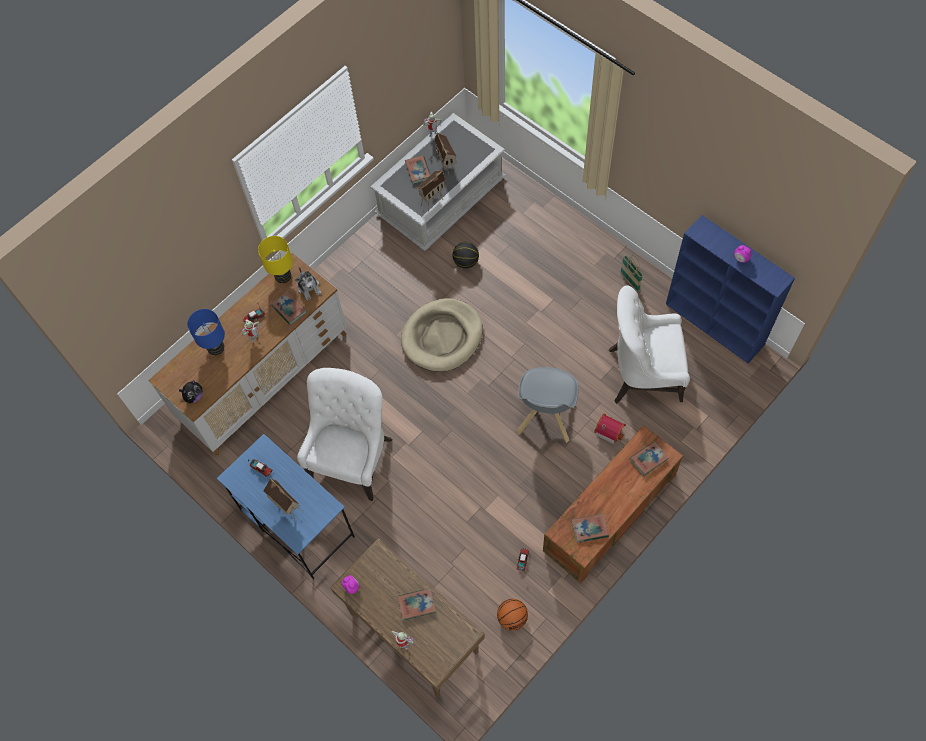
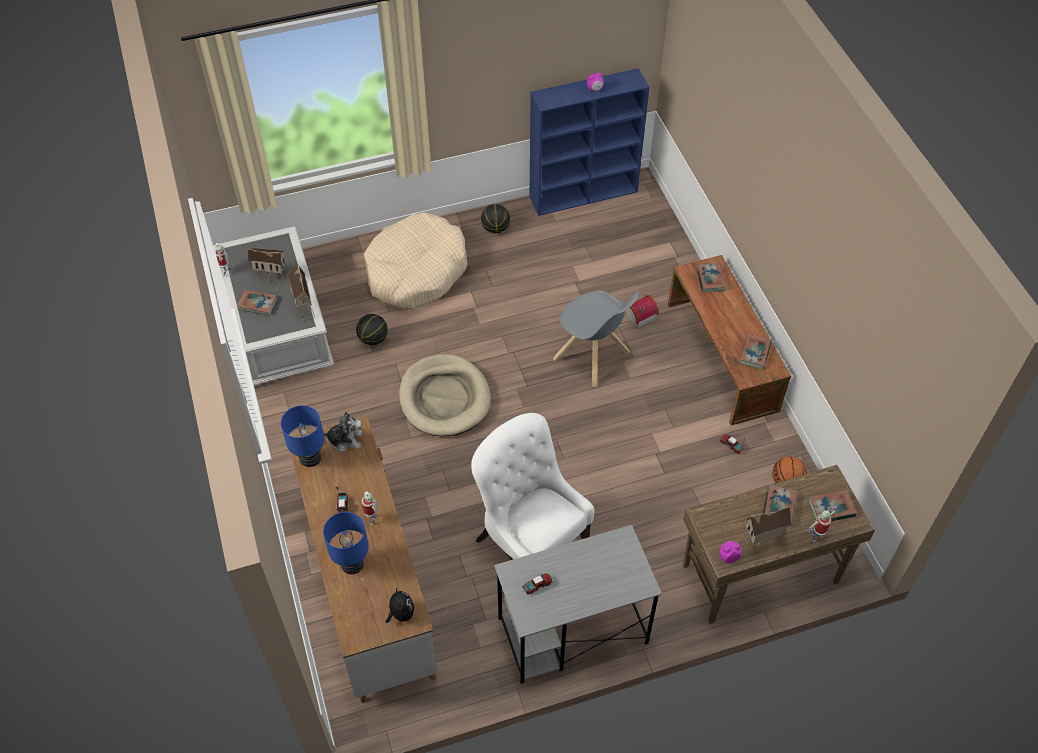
camera: 65 degrees left, 10 degrees down
(283, 276) = (310, 458): yellow table lamp -> blue table lamp
(287, 508) = (601, 579): toy house -> toy house (762, 543)
(289, 309) = (358, 470): book -> book (831, 508)
(296, 522) = (571, 631): blue desk -> grey desk
(547, 253) = (416, 271): none -> beige dog bed
(629, 281) = (495, 228): basket -> basketball
(643, 373) = (597, 265): white chair -> none

